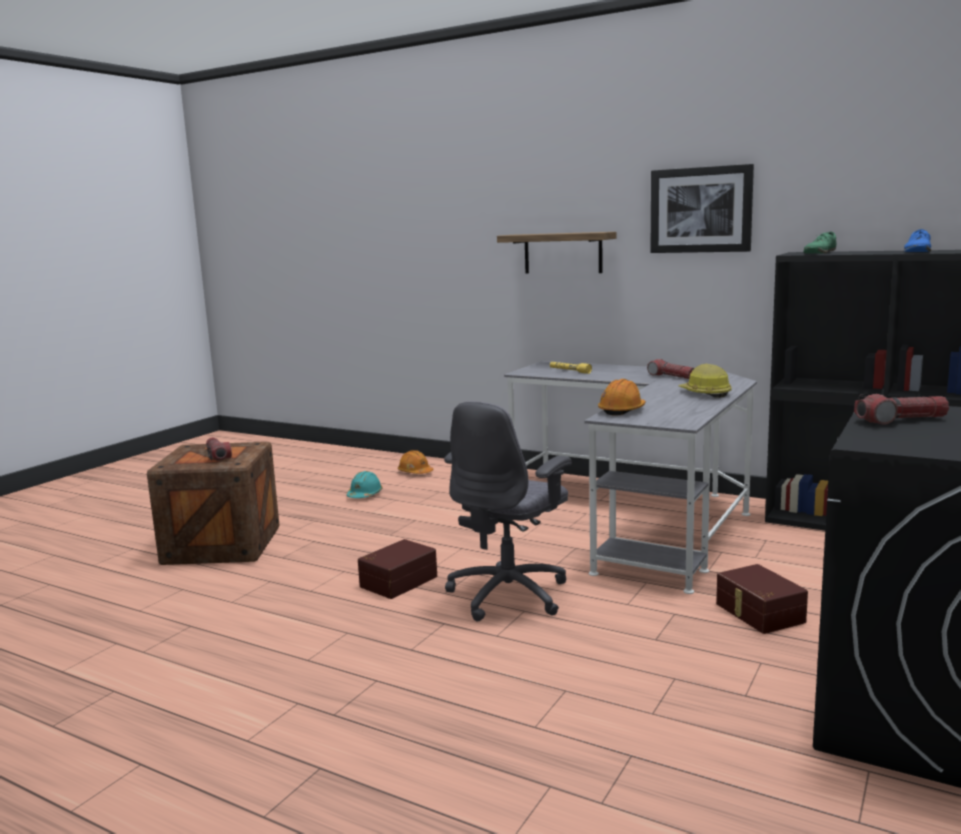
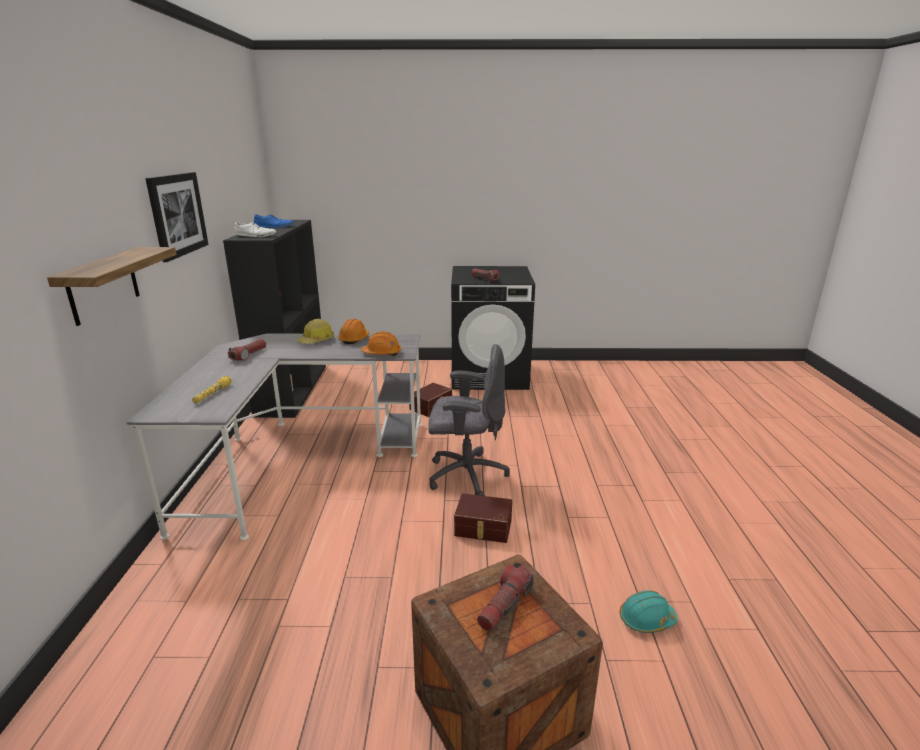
camera: 120 degrees left, 10 degrees up
(365, 495) = (262, 669): turquoise hard hat -> turquoise hard hat (646, 620)
(415, 472) = (140, 665): orange hard hat -> orange hard hat (354, 339)
(820, 252) = (255, 236): green shoe -> white shoe

